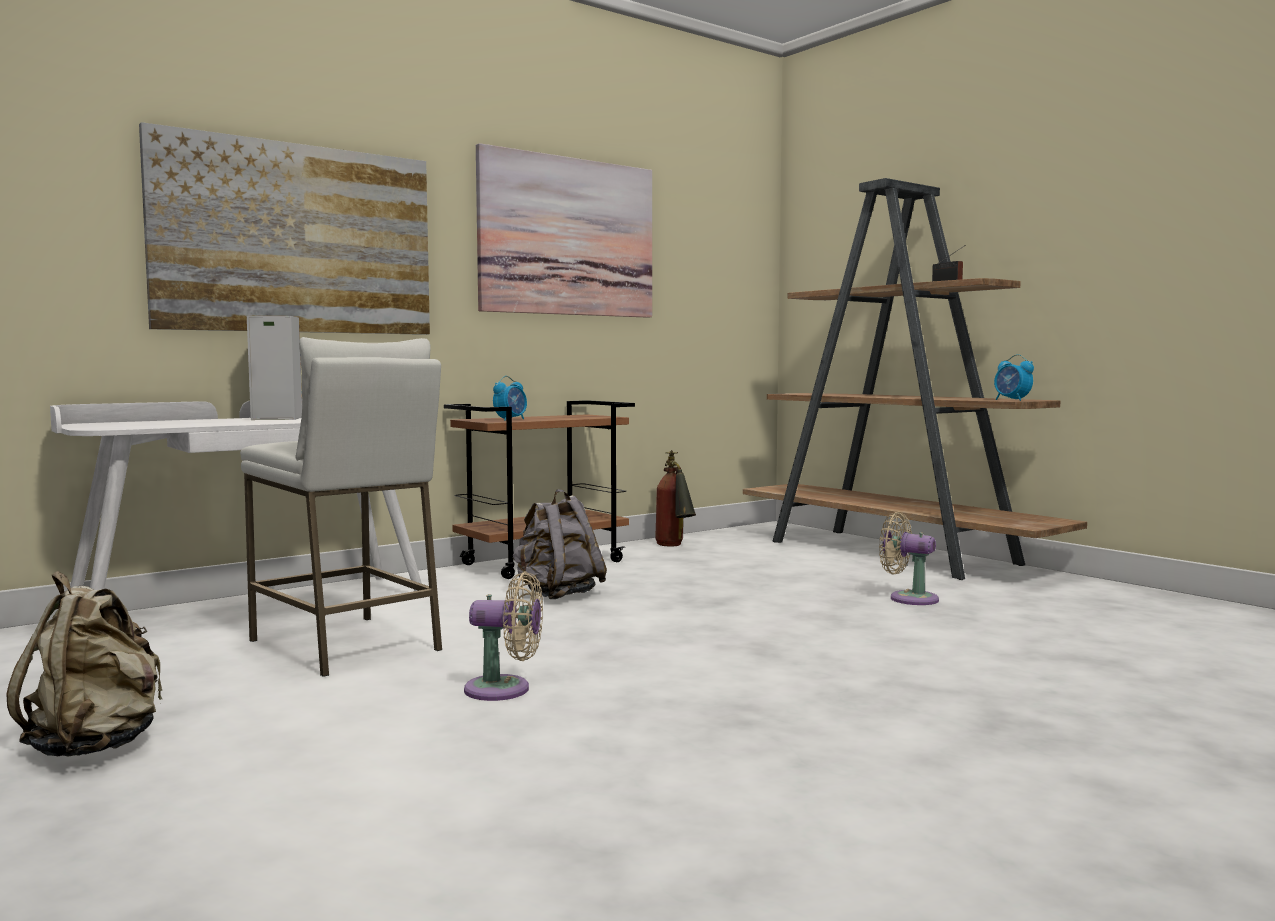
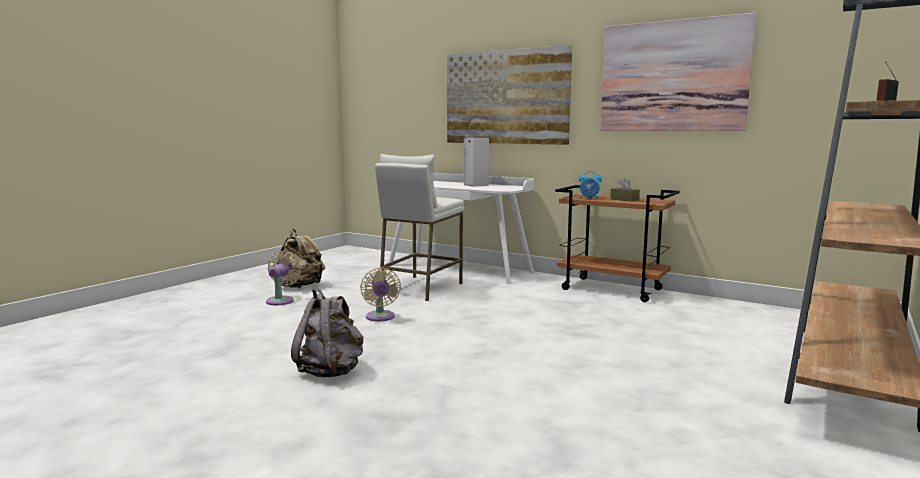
camera: 70 degrees right, 5 degrees up
(554, 417) = (624, 199): none -> brown tissue box
(557, 595) = (544, 302): grey backpack -> grey backpack (331, 371)
(674, 546) = (719, 308): fire extinguisher -> none
(908, 598) = (674, 385): beige fan -> beige fan (281, 300)
(1012, 400) = (861, 238): alarm clock -> none

